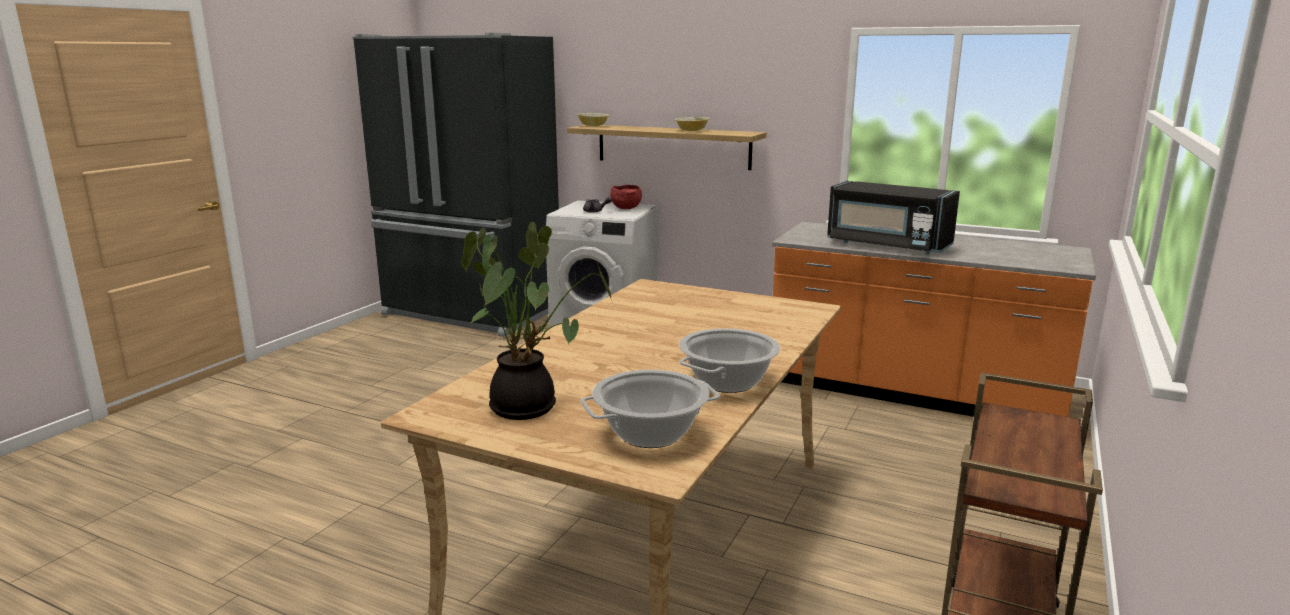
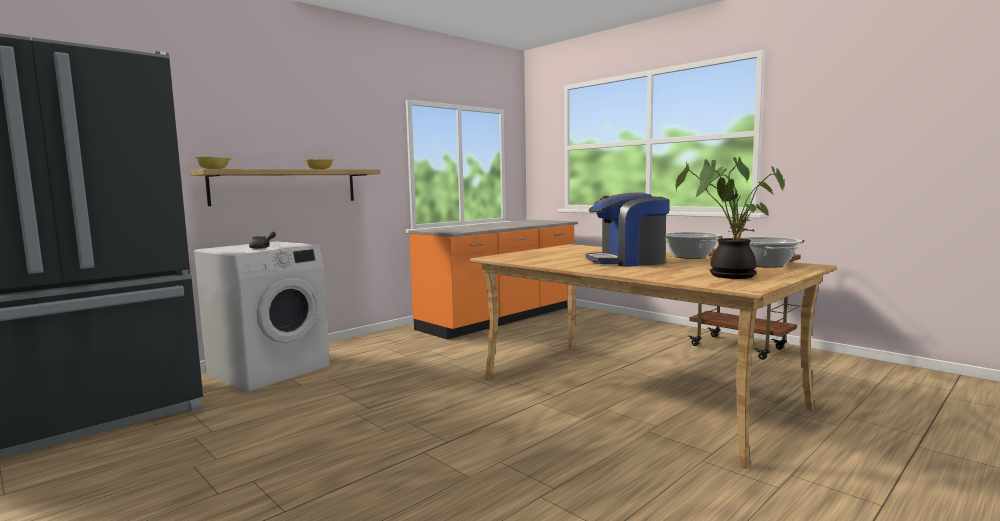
camera: 70 degrees left, 10 degrees down
(625, 208) = (271, 244): red bowl -> none
(643, 347) = (628, 261): none -> coffee machine
(887, 245) = (492, 227): black microwave -> none

